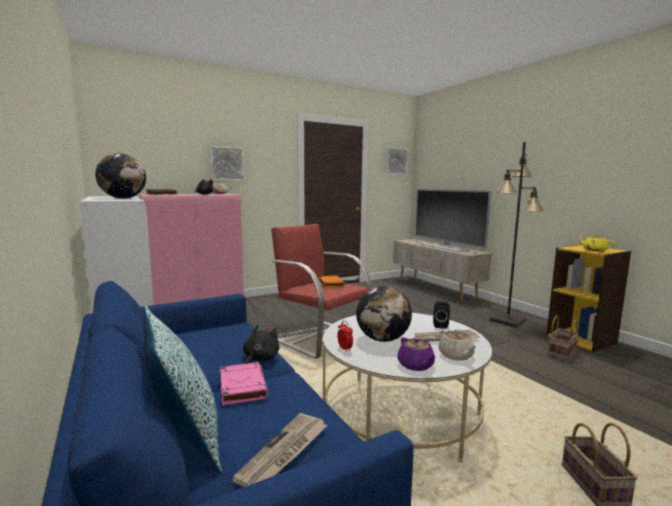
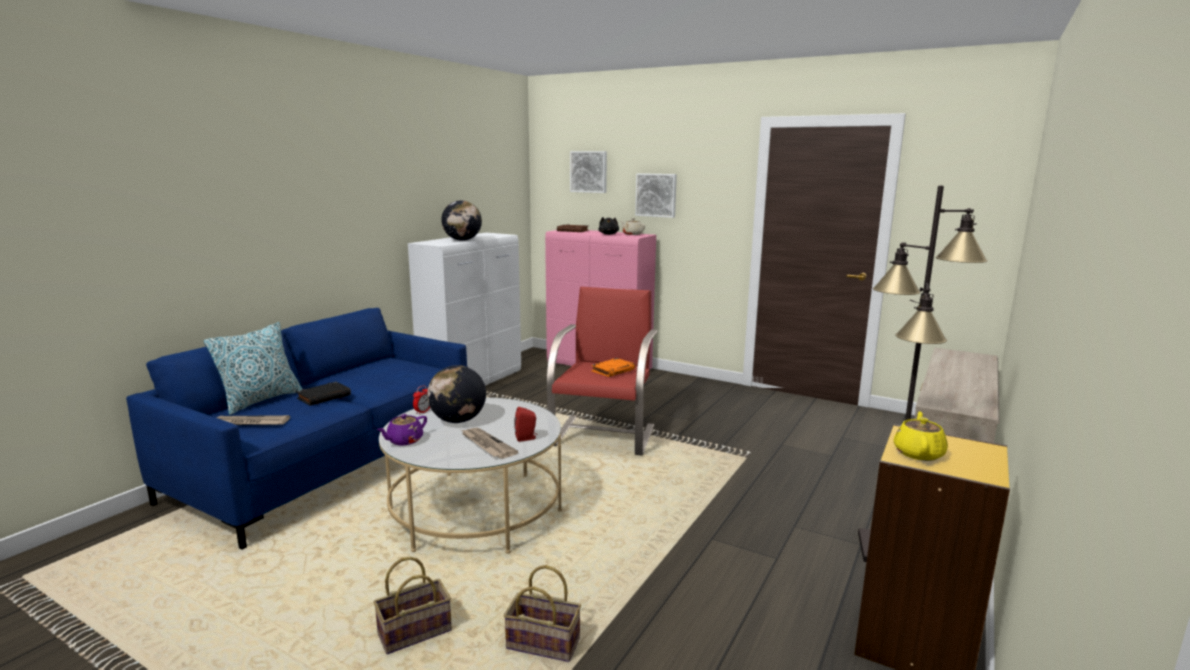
camera: 60 degrees right, 5 degrees up
(242, 387) = (324, 397): pink book -> black book
(260, 359) = (374, 391): black plush toy -> none
(395, 161) = (973, 189): picture -> picture (589, 172)
(440, 325) = (526, 438): black speaker -> red speaker
(444, 247) = (960, 382): television -> none
(456, 356) = (440, 453): beige teapot -> none
(561, 352) = (796, 614): basket -> basket (545, 643)

